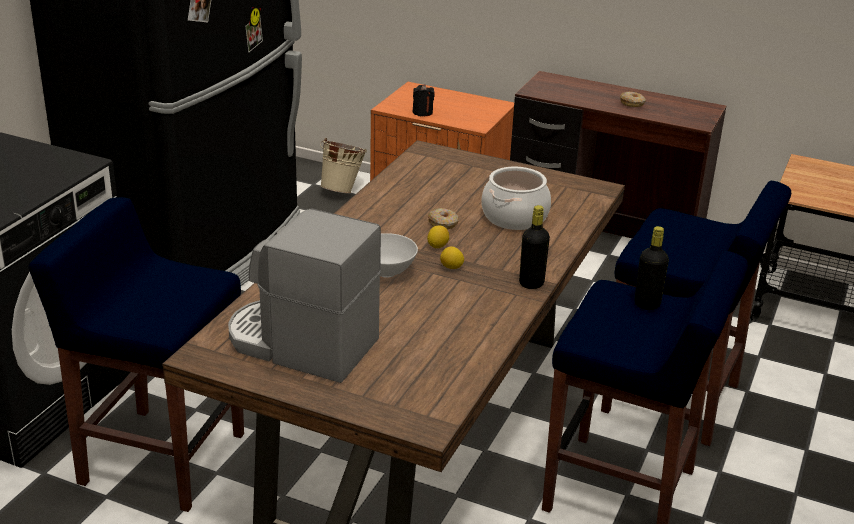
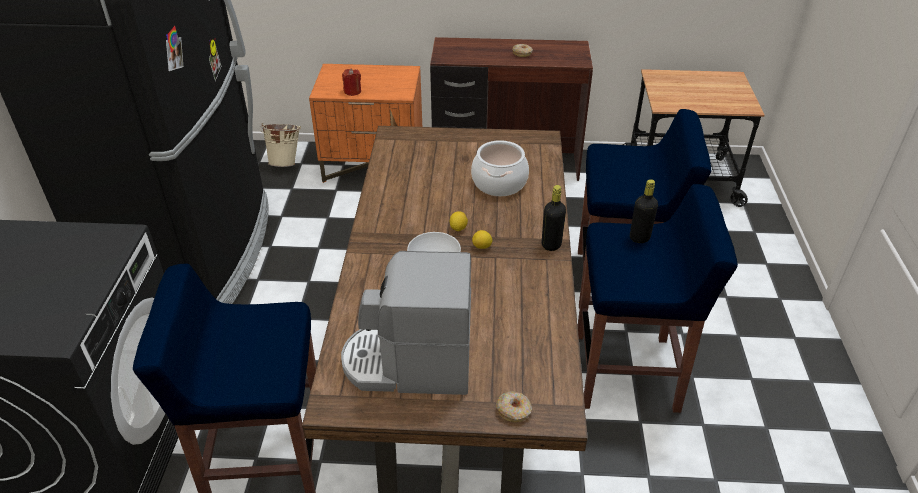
camera: 20 degrees left, 10 degrees up
(422, 112) = (352, 91): black candle -> red candle
(443, 223) = (449, 204): donut -> donut (514, 410)

